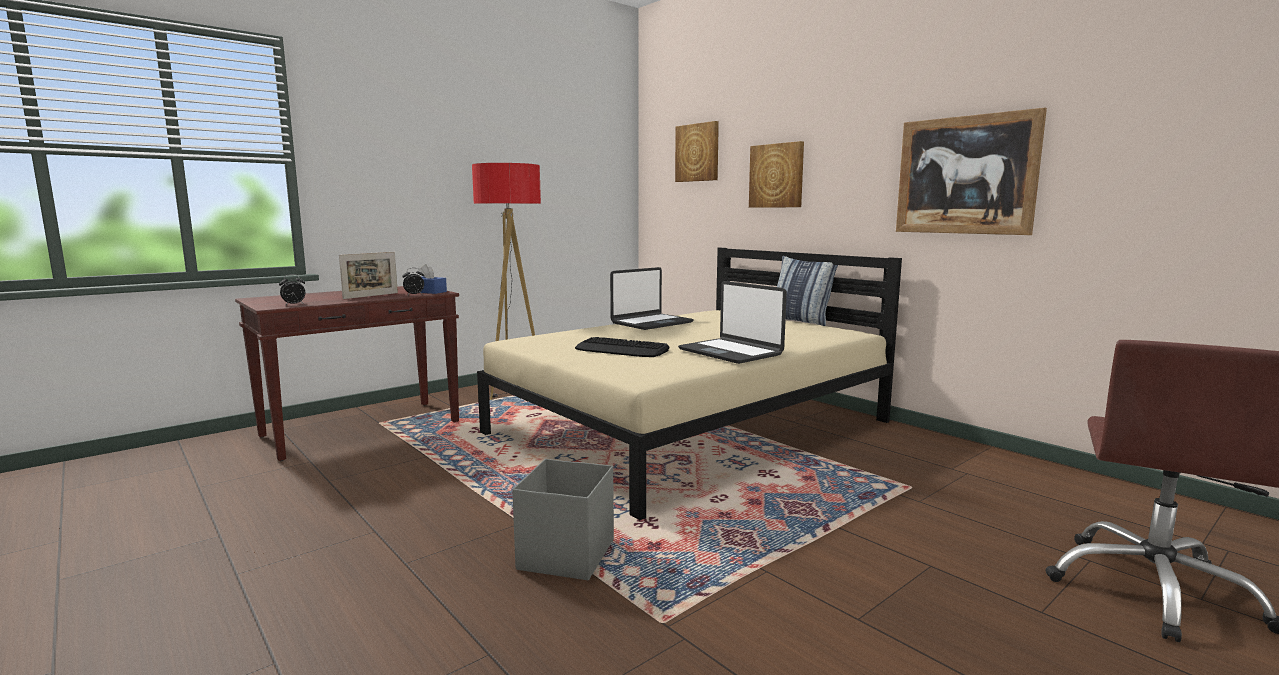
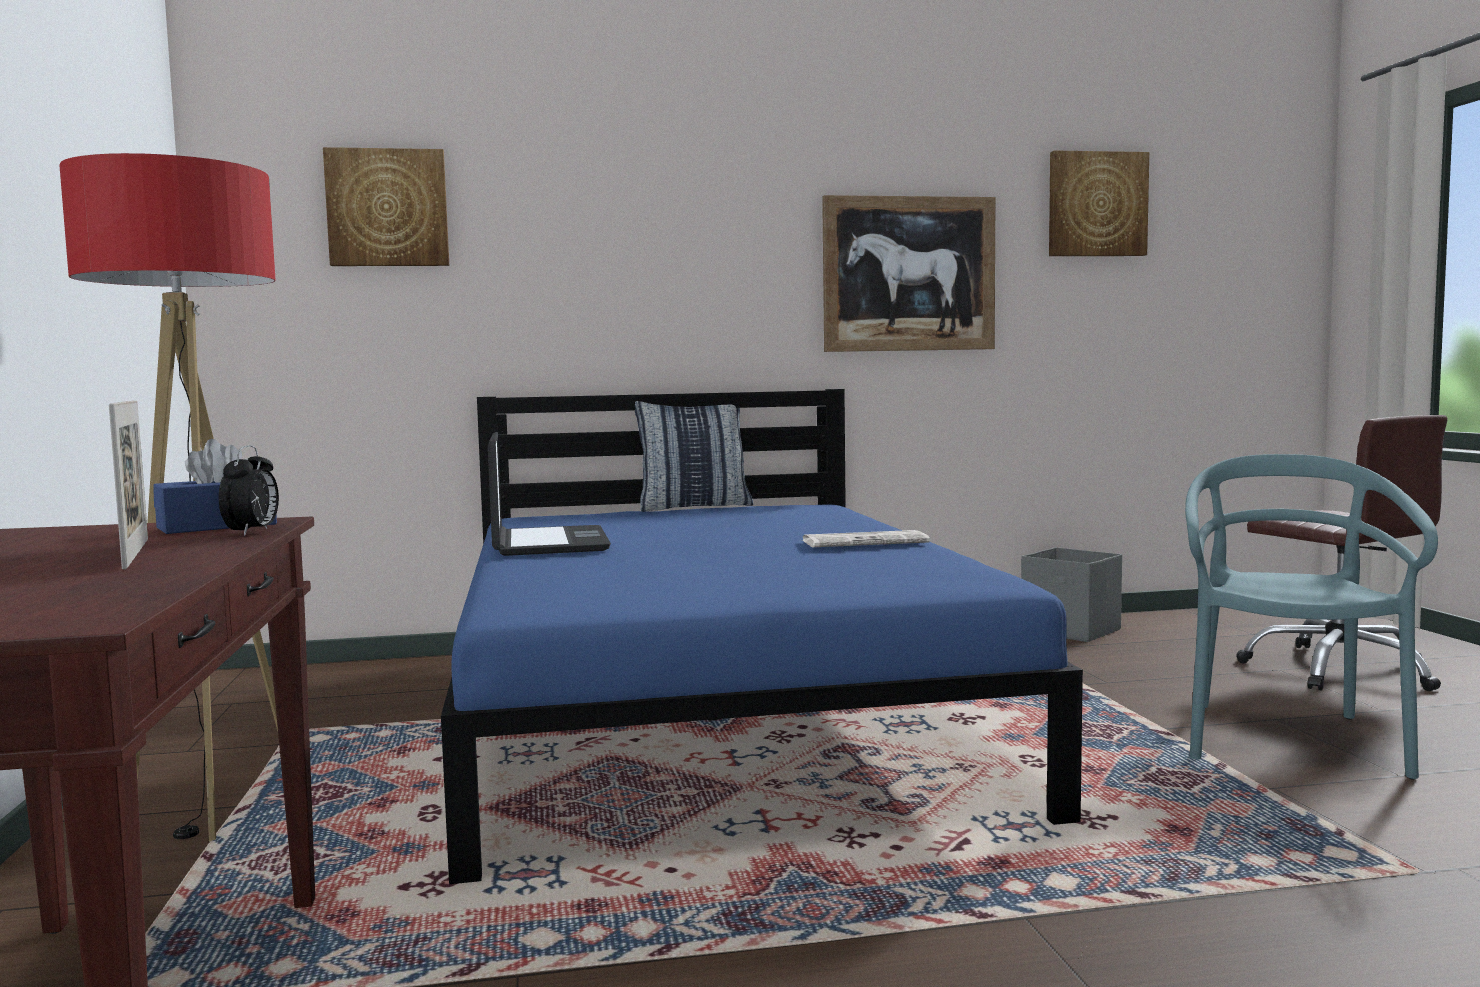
camera: 60 degrees left, 5 degrees down
(294, 304) = (107, 601): alarm clock -> none
(565, 555) = (1184, 900): grey storage box -> grey storage box (1071, 631)
(622, 349) = (745, 572): keyboard -> none
(690, 427) = (712, 718): beige bed -> blue bed
(731, 352) = (866, 542): laptop -> newspaper
(777, 176) = (596, 263): picture -> picture (1096, 204)
(880, 572) = (1287, 740): none -> turquoise chair

